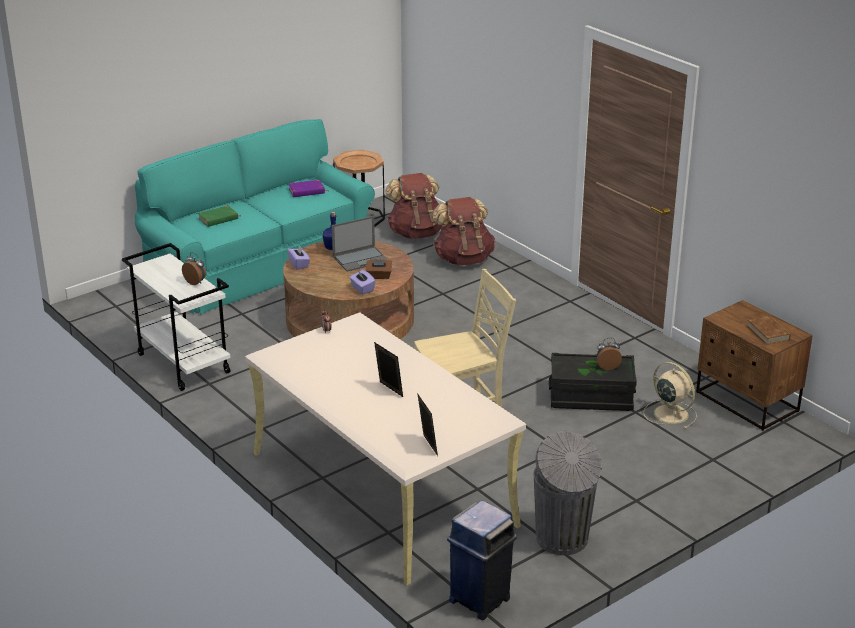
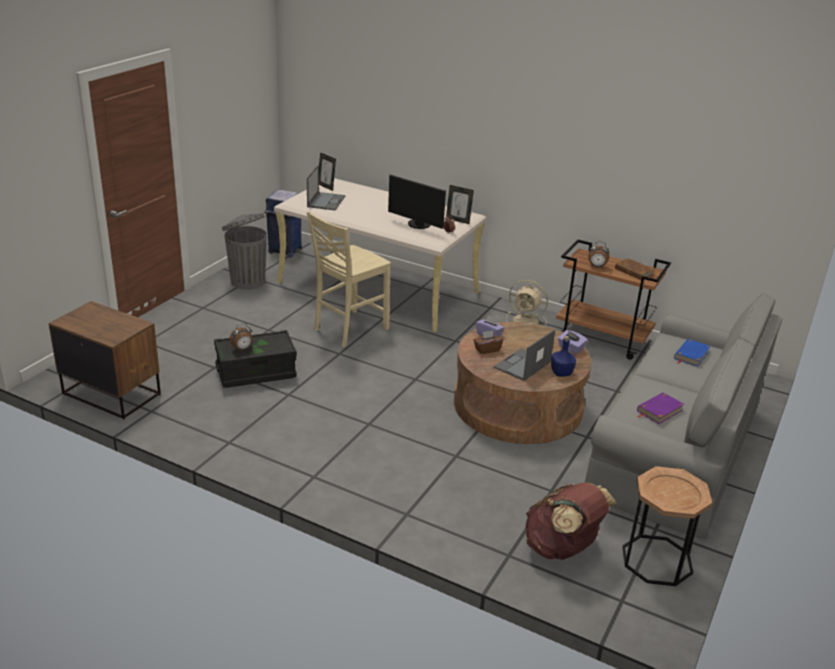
camera: 155 degrees right, 0 degrees up
(182, 363) = (603, 339): white cart -> brown cart
(218, 219) = (691, 355): green book -> blue book
(258, 265) = (674, 450): turquoise sofa -> grey sofa
(354, 348) = (417, 225): none -> monitor
(389, 390) = (372, 207): picture frame -> picture frame (458, 220)
(447, 413) = (326, 201): none -> laptop
(463, 259) = (470, 514): brown backpack -> none
(669, 413) = (184, 371): beige fan -> beige fan (526, 321)
(768, 332) = (91, 318): brown book -> brown book (634, 271)

